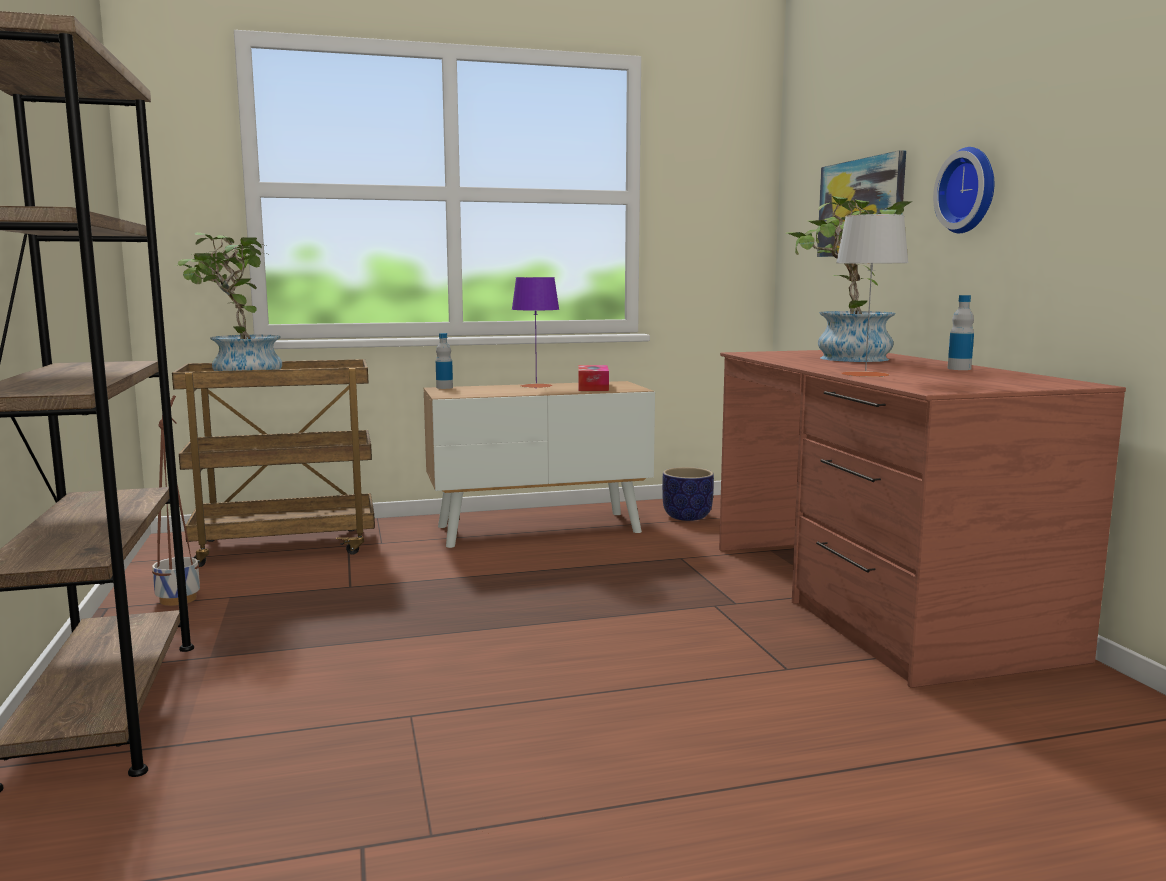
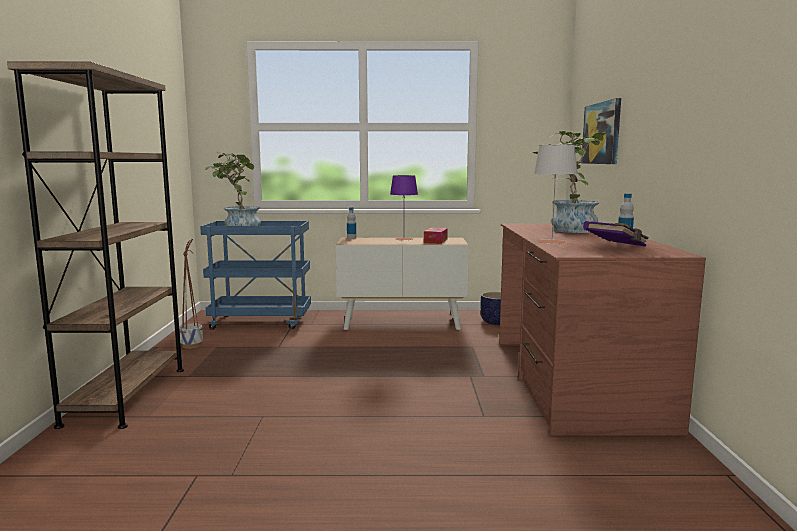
camera: 15 degrees right, 0 degrees up
(287, 546) = (262, 322): brown cart -> blue cart
(970, 190) = (646, 125): wall clock -> none
(974, 378) = (616, 247): none -> purple book

